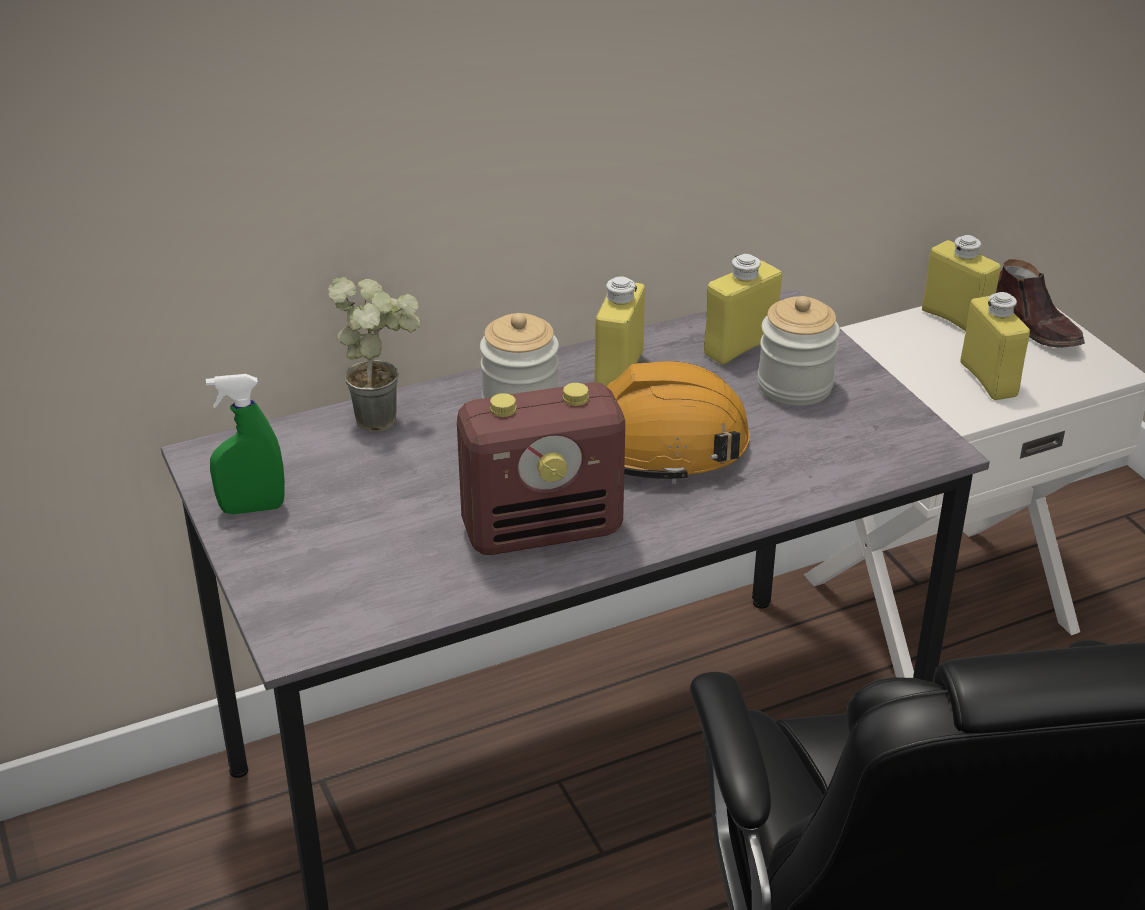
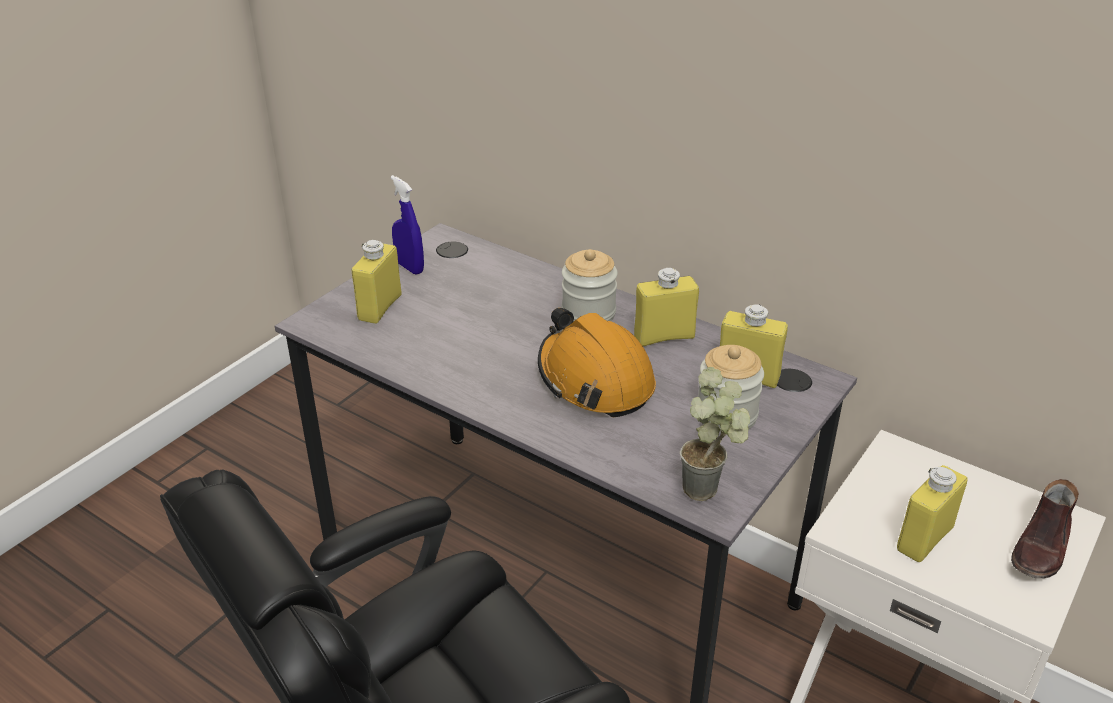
camera: 60 degrees right, 0 degrees up
(252, 508) = (409, 267): green spray bottle -> blue spray bottle
(385, 416) = (530, 274): potted plant -> potted plant (710, 491)
(544, 530) = (469, 366): radio -> none
(955, 319) = (990, 495): yellow bottle -> yellow bottle (380, 307)

